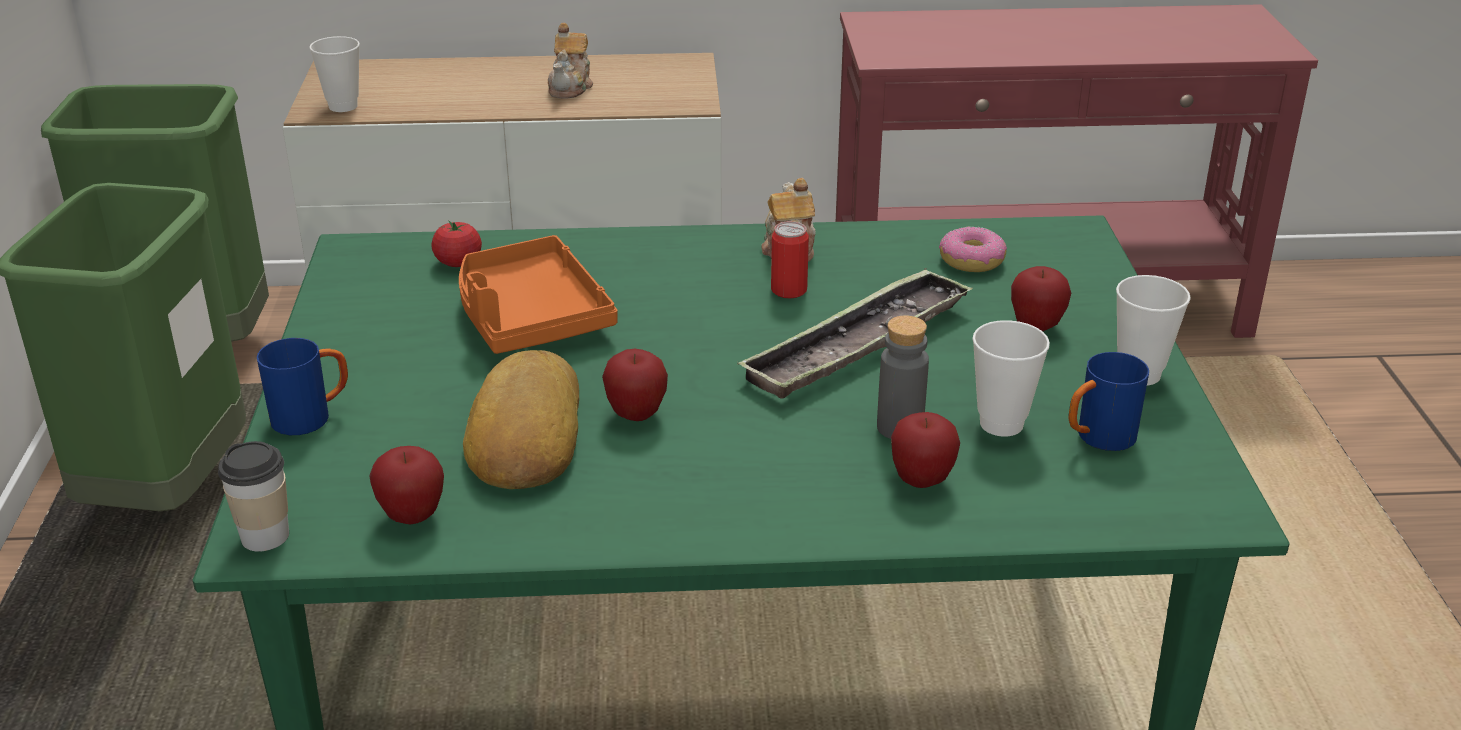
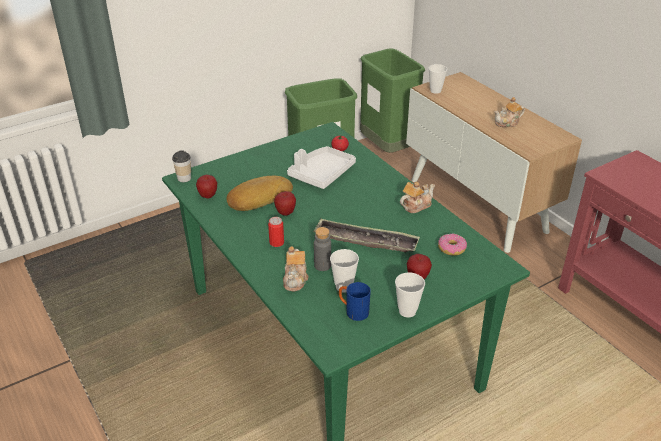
camera: 60 degrees right, 5 degrees up
(312, 417) = (239, 162): blue mug -> none
(529, 316) = (321, 174): orange tray -> white tray
(789, 290) = (387, 215): can -> can (276, 243)
(921, 481) = (295, 279): apple -> teapot

